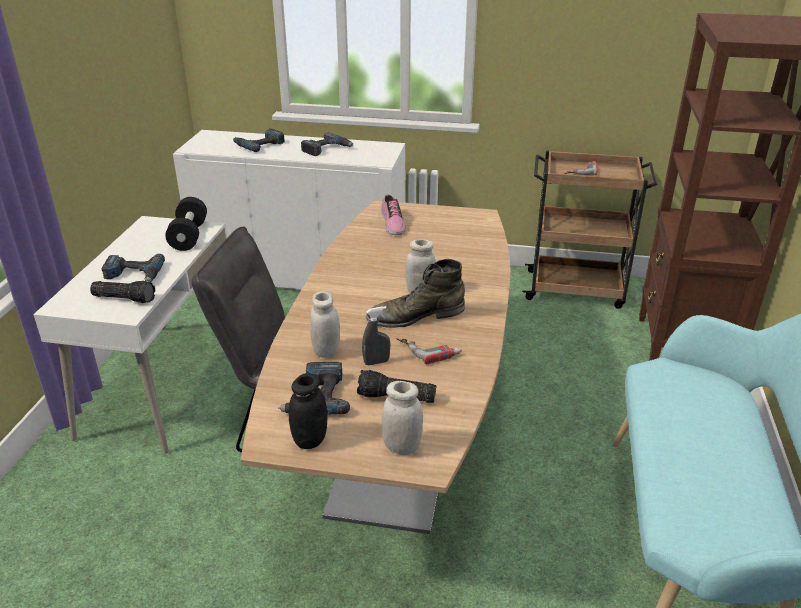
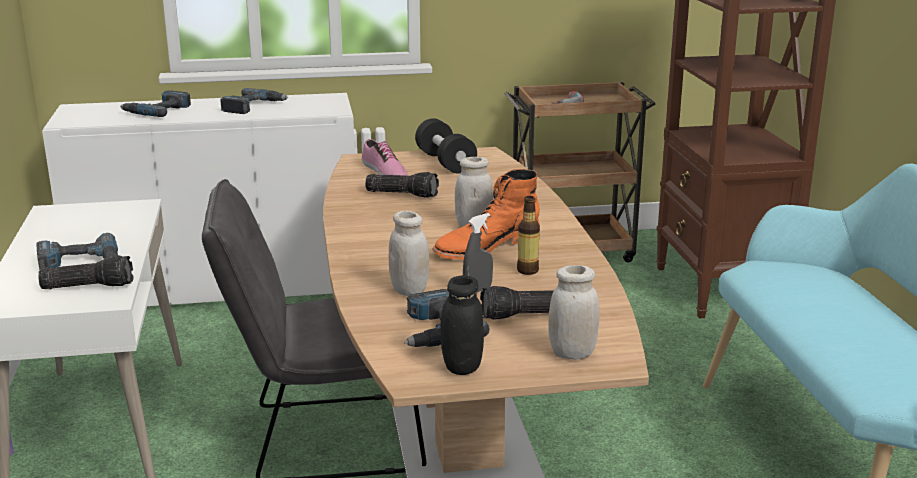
camera: 20 degrees left, 10 degrees down
(189, 236) = (123, 217): black dumbbell -> black dumbbell (445, 162)
(390, 249) = (403, 194): none -> flashlight
(415, 316) = (486, 246): green boot -> orange boot
(429, 349) = (527, 270): power drill -> bottle

